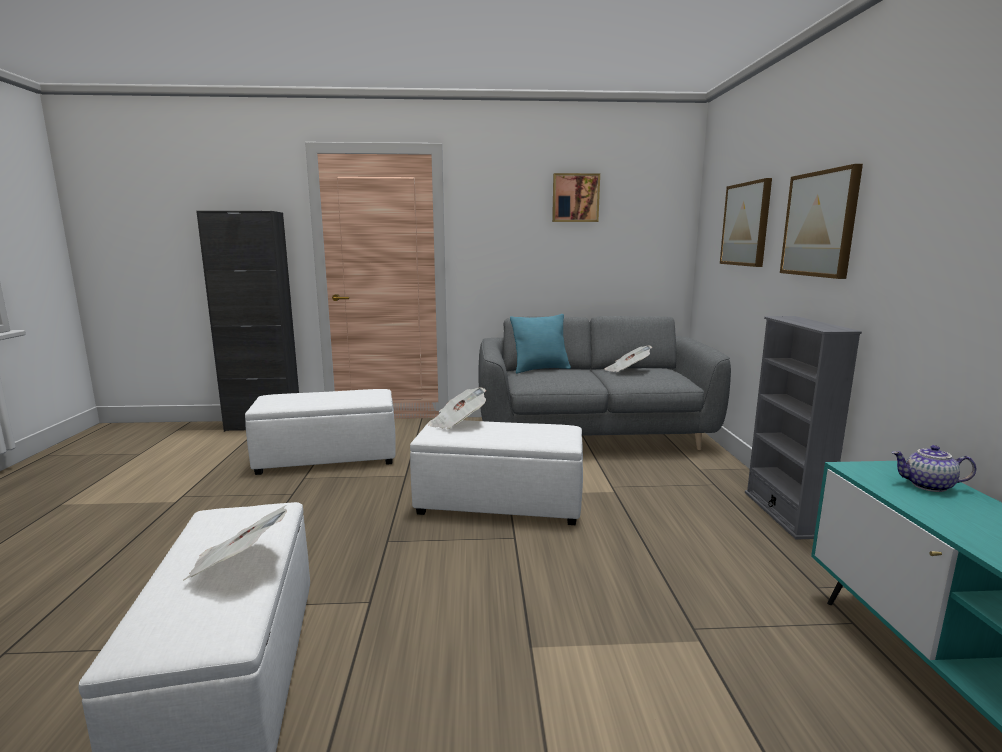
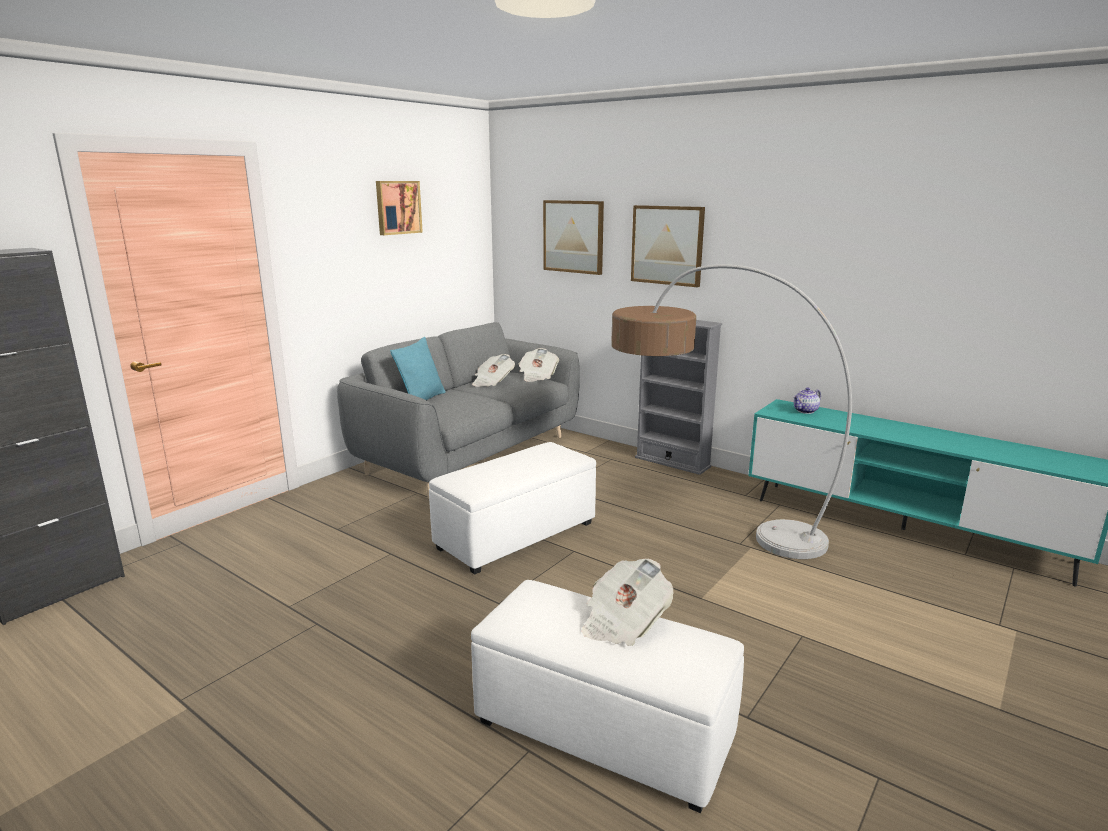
camera: 50 degrees left, 5 degrees up
(329, 459) = (267, 578): white ottoman -> none
(457, 423) = (469, 473): newspaper -> newspaper (537, 376)
(701, 579) = (701, 518): none -> floor lamp

